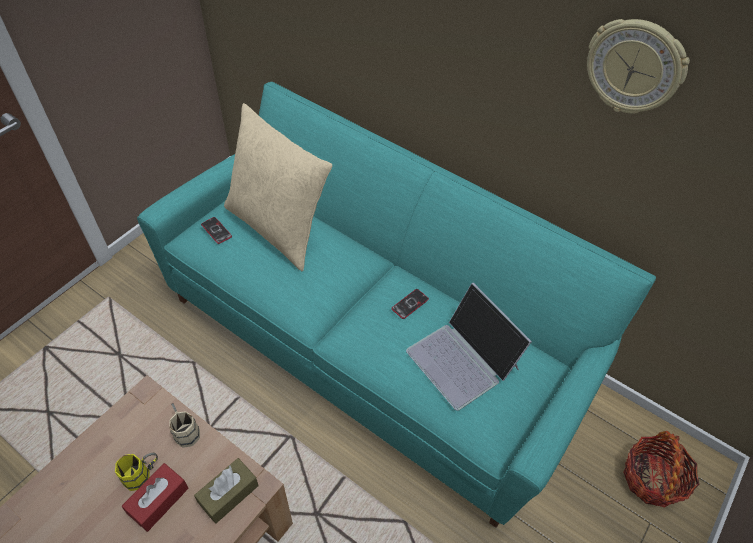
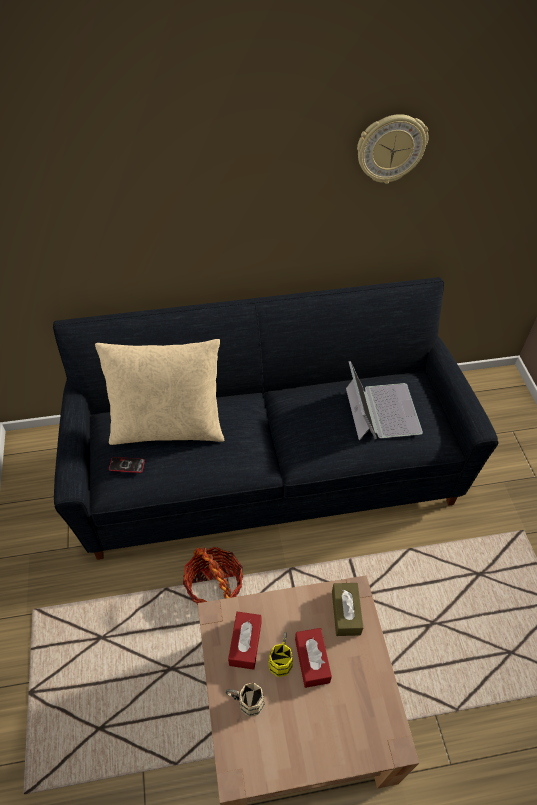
camera: 45 degrees left, 0 degrees up
(136, 436) = (245, 643): none -> red tissue box
(185, 430) = (270, 607): beige mug -> beige mug (245, 701)
(373, 342) = (267, 465): turquoise sofa -> black sofa
(410, 304) = (313, 405): phone -> none
(463, 359) = (381, 410): laptop -> laptop turned 105 degrees counterclockwise
(652, 478) = (490, 407): basket -> basket (214, 586)

